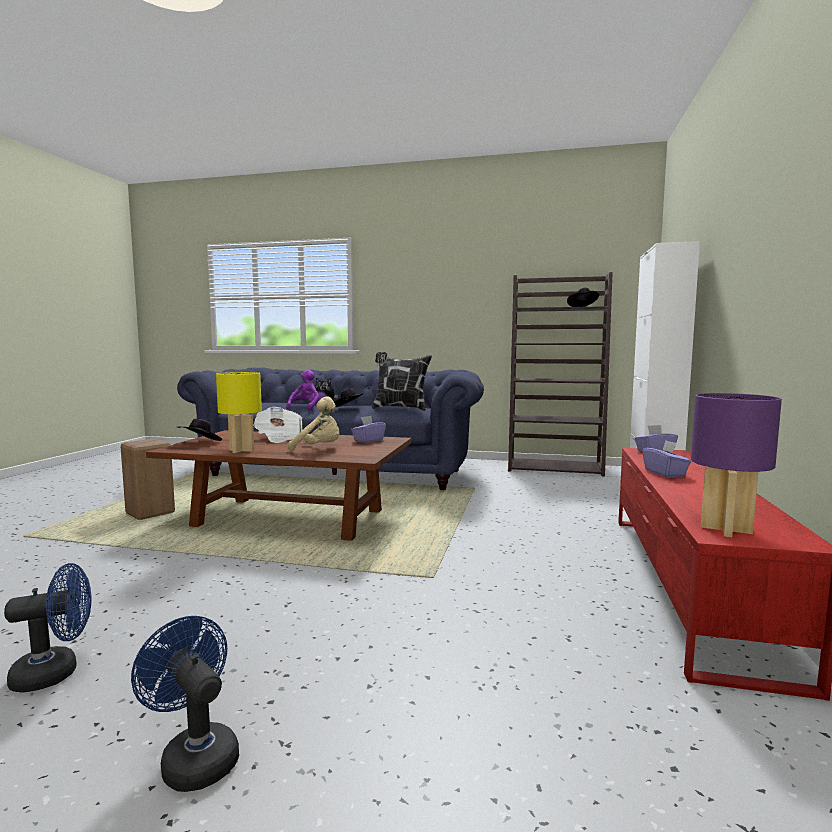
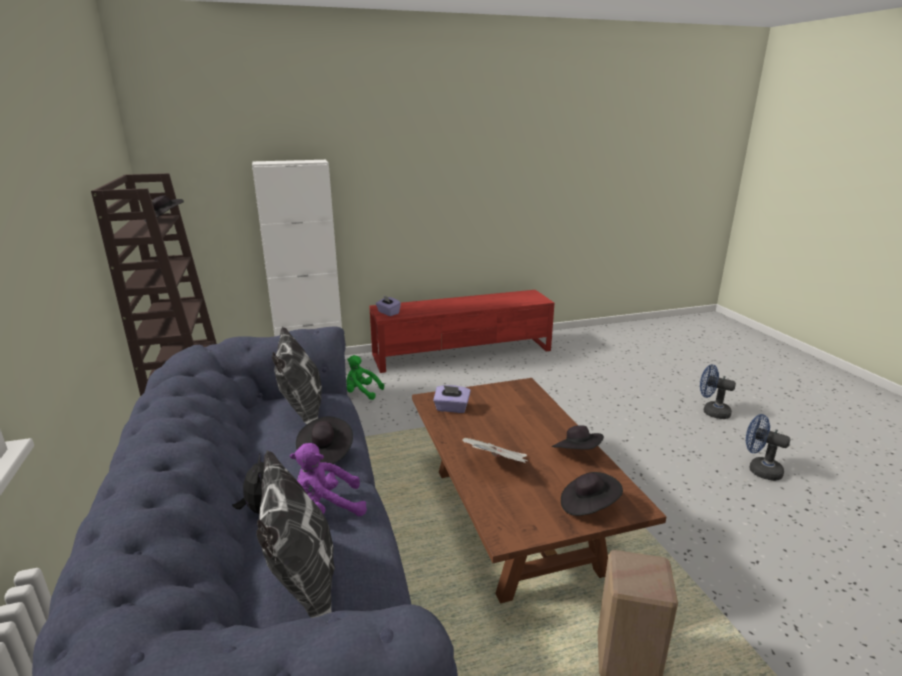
camera: 120 degrees left, 15 degrees up
(194, 756) = (711, 412): blue fan -> blue fan turned 105 degrees clockwise
(241, 450) = (577, 453): yellow table lamp -> black hat
(266, 403) = (303, 588): none -> pillow
(319, 449) = (518, 416): beige plush toy -> none
(564, 509) = (361, 393): none -> green plush toy
(665, 473) = (449, 309): purple tissue box -> none
(727, 529) = (533, 299): purple table lamp -> none

